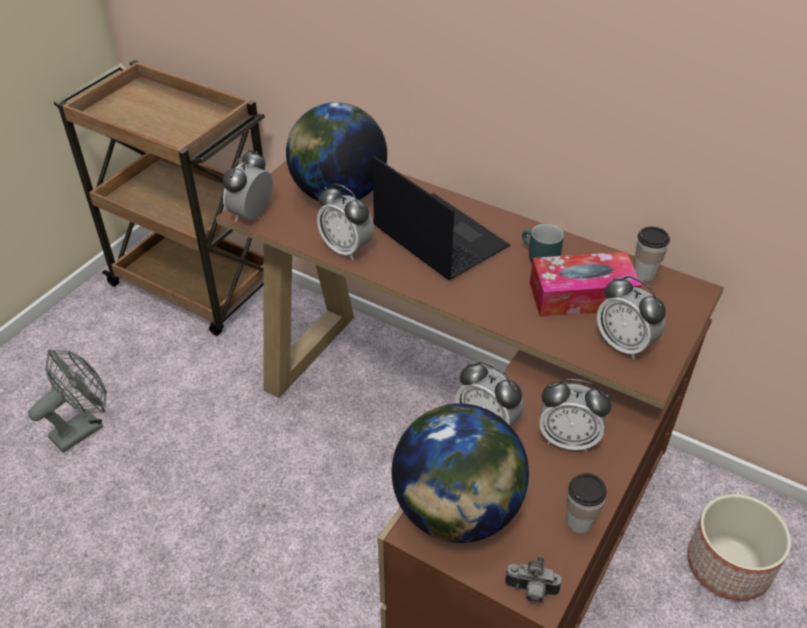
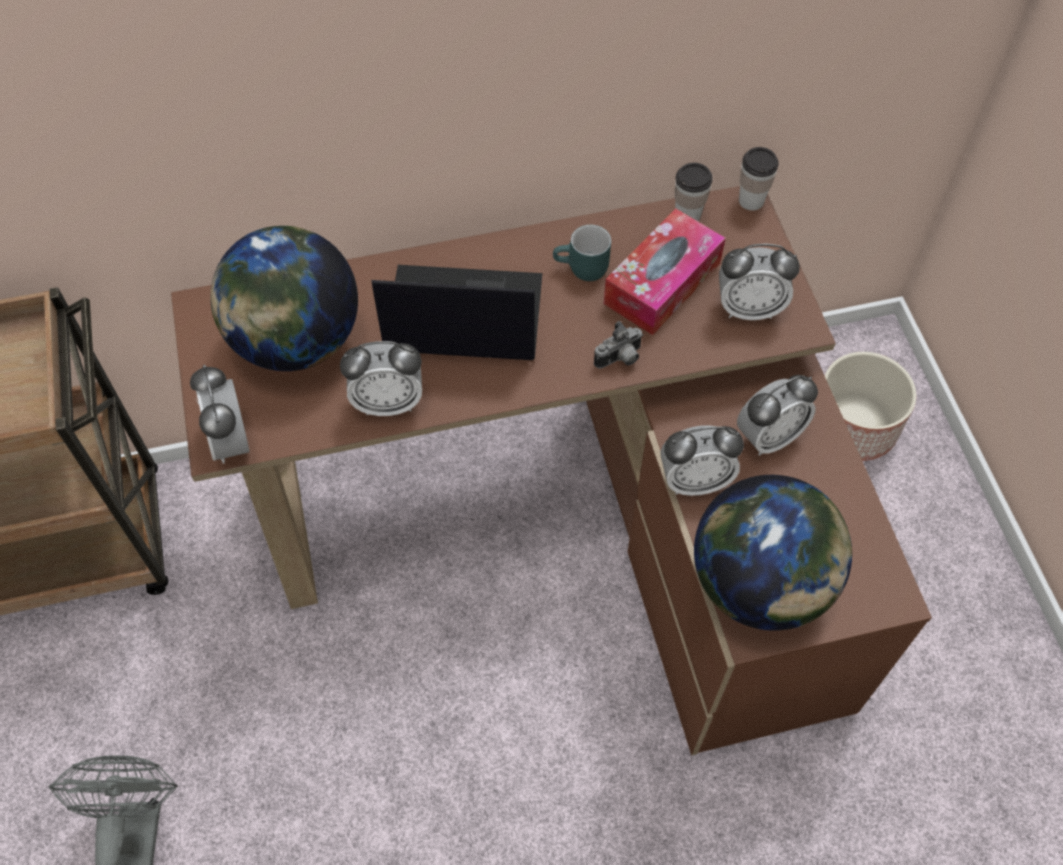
camera: 45 degrees left, 15 degrees up
(531, 592) = (884, 600): camera -> camera (620, 359)
(579, 522) = (854, 507): cup -> cup (751, 201)

